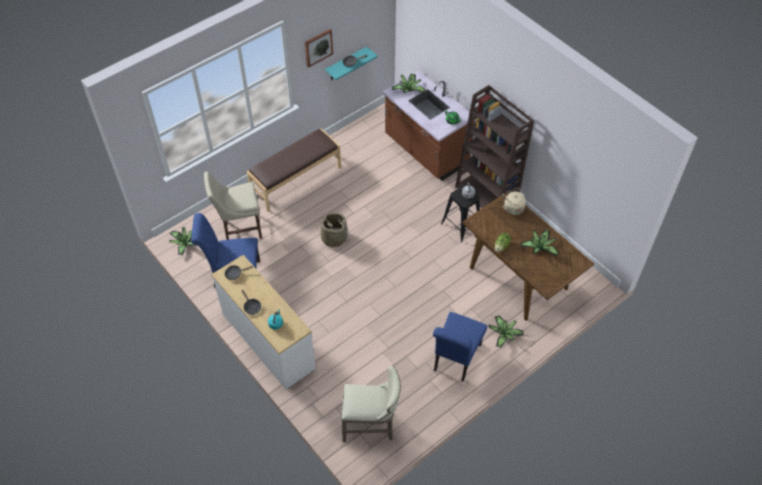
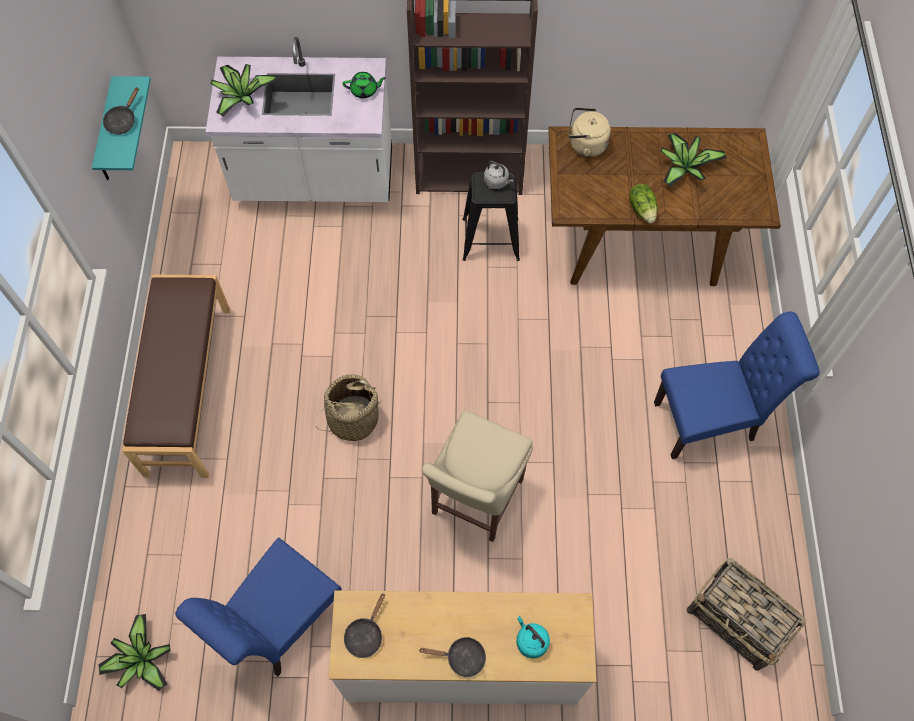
camera: 50 degrees left, 10 degrees up
(239, 229) = (199, 548): beige chair -> beige chair (474, 500)
(318, 47) = (64, 132): picture -> none
(371, 426) = (737, 621): beige stool -> basket
(425, 151) = (315, 179): brown counter -> white counter
(455, 360) = (710, 421): blue chair -> blue chair turned 75 degrees counterclockwise
(504, 334) = (717, 328): potted plant -> none

